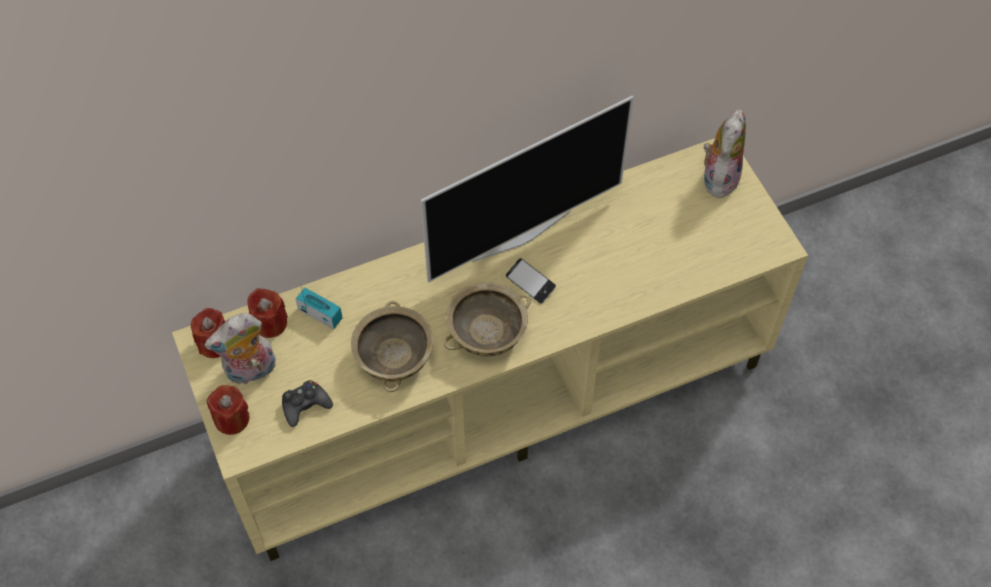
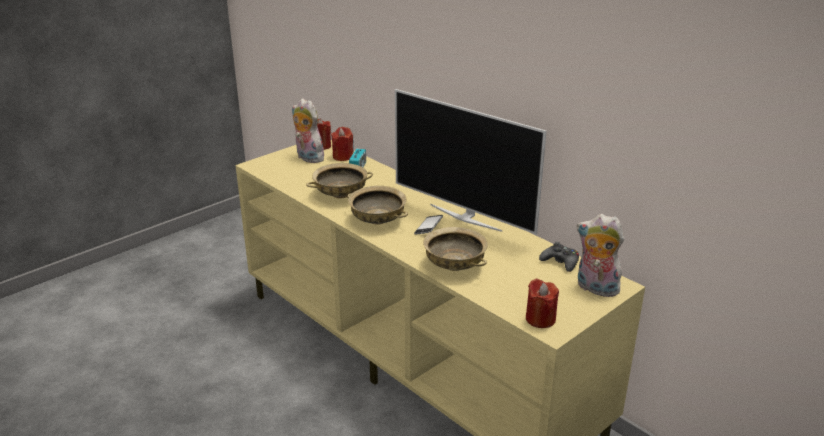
camera: 70 degrees right, 30 degrees down
(232, 419) = (274, 159): red candle -> red candle (540, 319)
(305, 405) = (293, 176): black game controller -> black game controller (560, 262)
(626, 286) = (454, 264): none -> beige bowl
(718, 176) = (595, 288): plush toy -> plush toy turned 150 degrees counterclockwise

